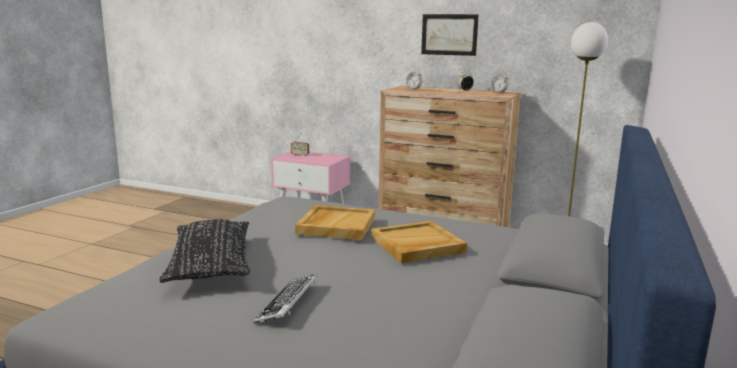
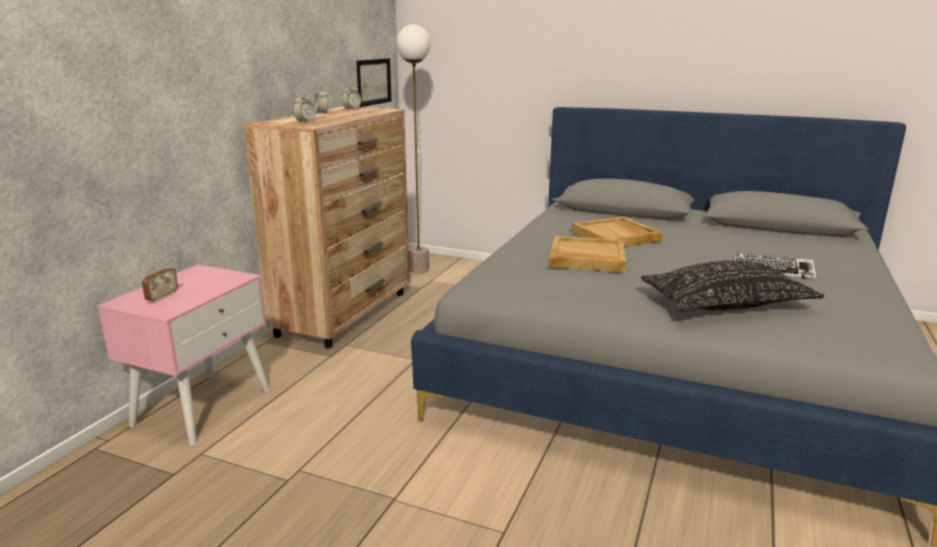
camera: 90 degrees left, 5 degrees up
(449, 34) = (274, 40): picture -> picture (374, 82)

